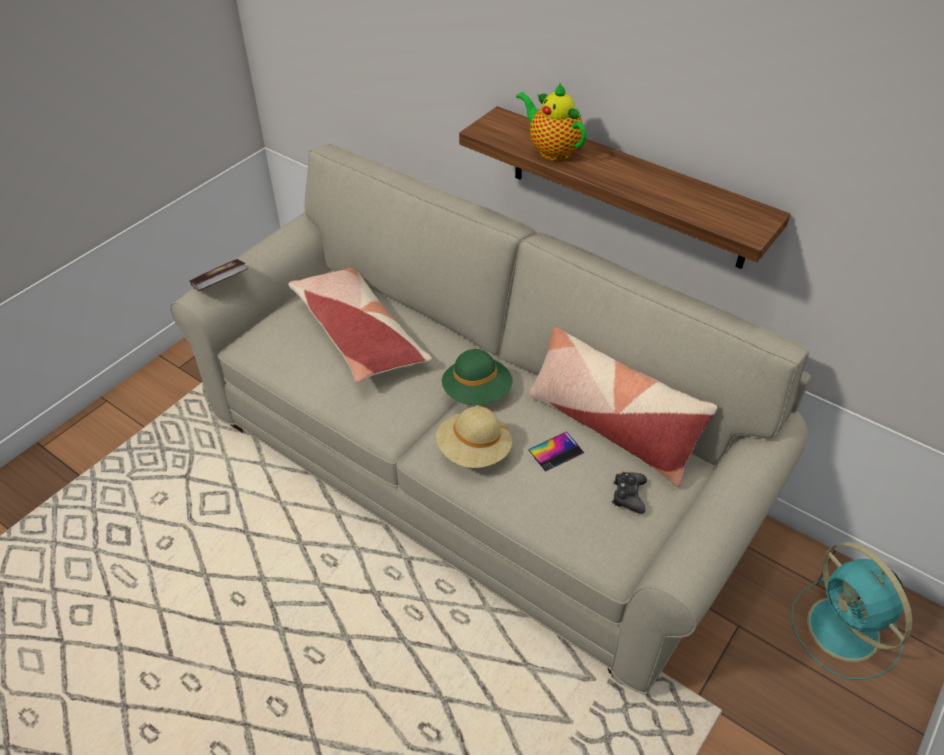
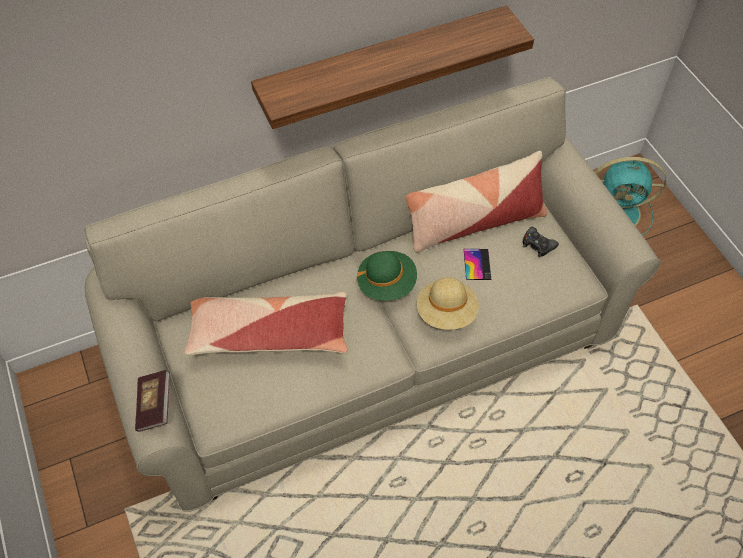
camera: 60 degrees left, 10 degrees up
(551, 150) = (343, 79): teapot -> none

